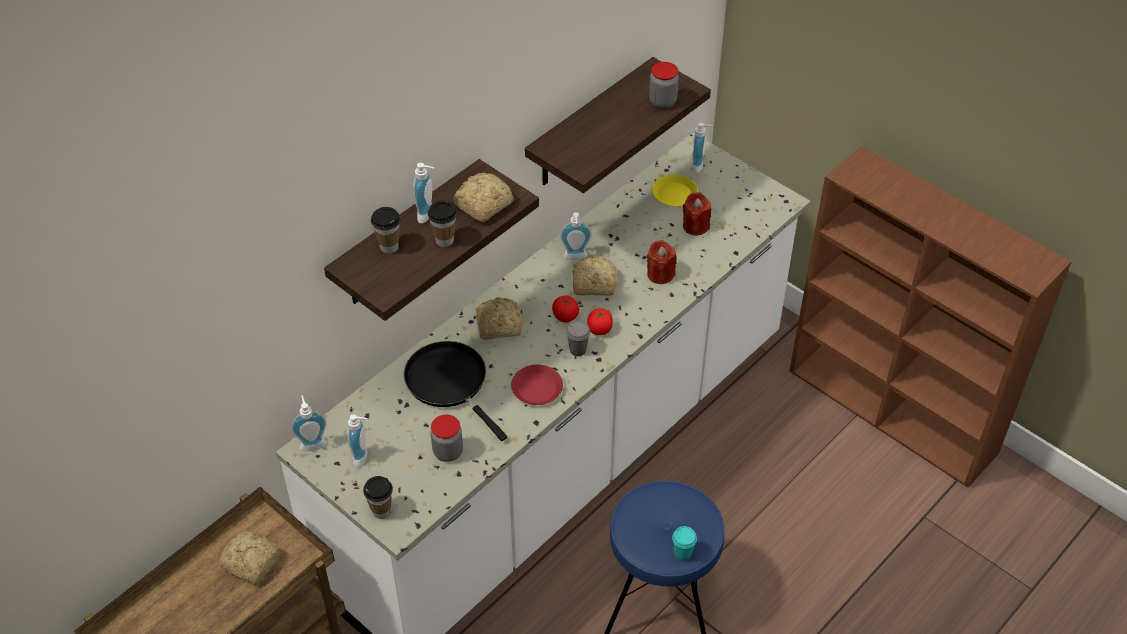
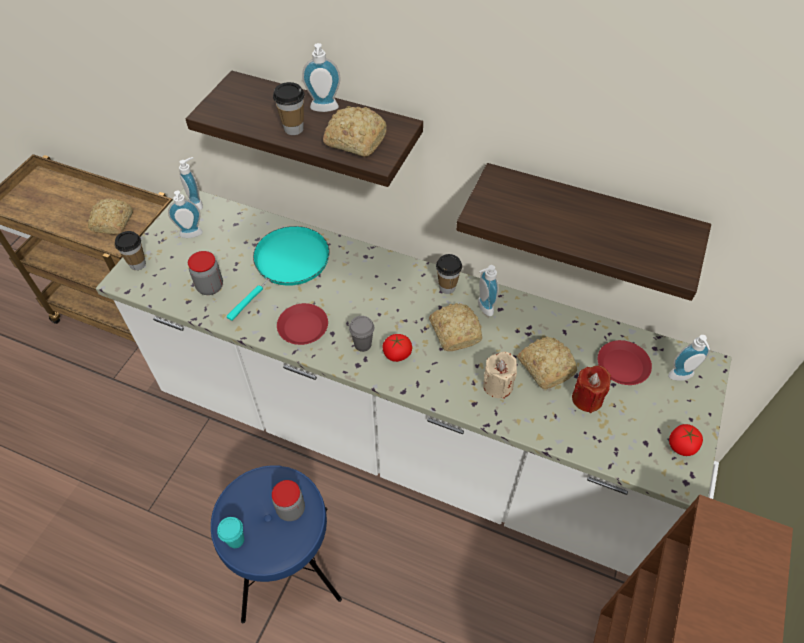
camera: 70 degrees right, 5 degrees up
(389, 246) = (271, 98): cup -> cup (447, 287)
(449, 383) = (288, 264): black frying pan -> turquoise frying pan
(497, 325) = (368, 276): bread -> bread (545, 366)
(565, 316) = (402, 322): tomato -> tomato (681, 446)
(660, 274) = (498, 385): red candle -> beige candle
(662, 101) = (638, 251): jar -> jar (291, 509)
(674, 194) = (622, 366): yellow plate -> red plate

